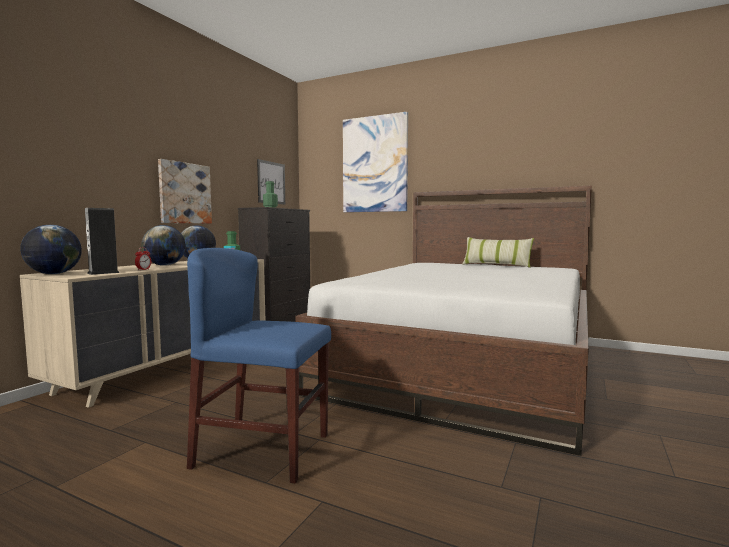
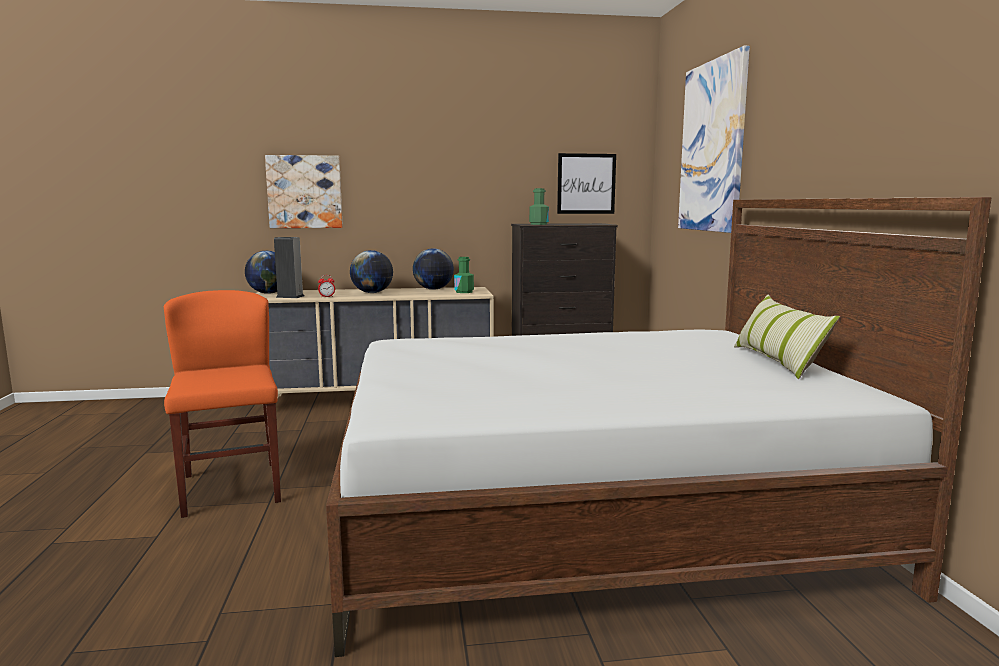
camera: 55 degrees right, 5 degrees up
(184, 193) = (433, 210): picture -> picture (304, 192)
(263, 450) = (231, 488): blue chair -> orange chair

